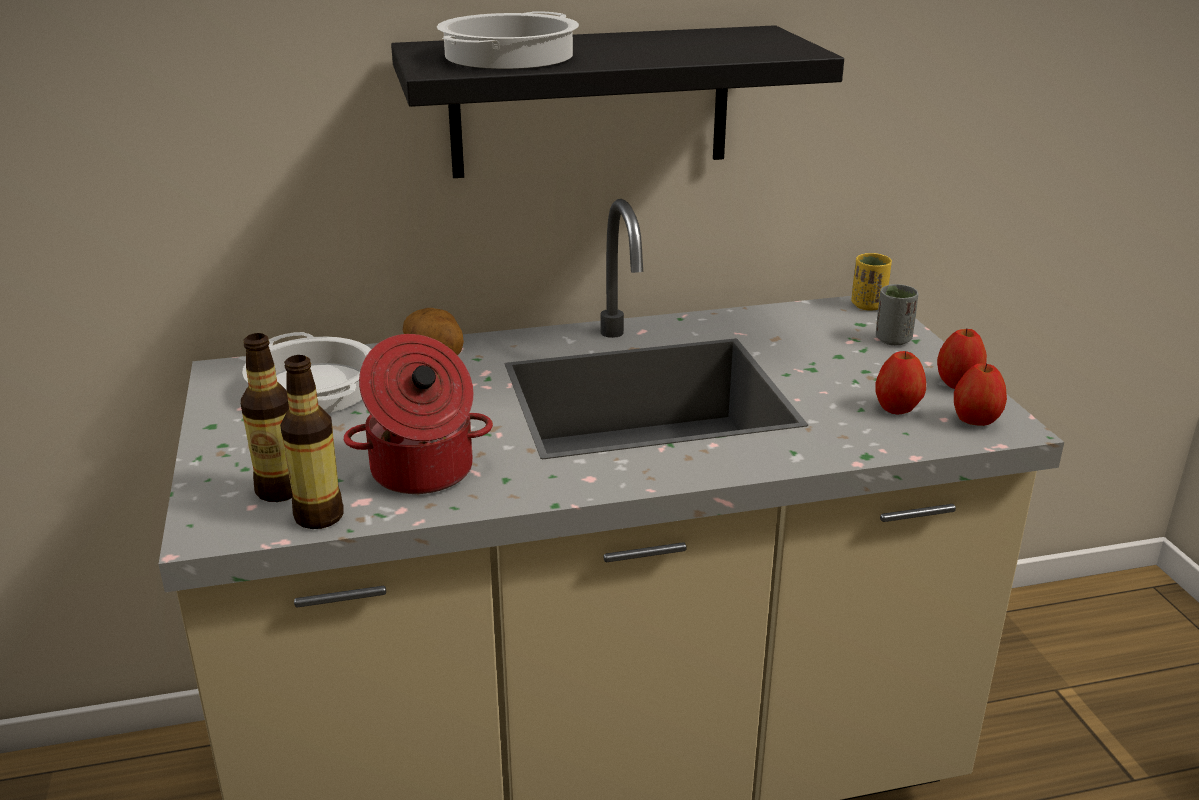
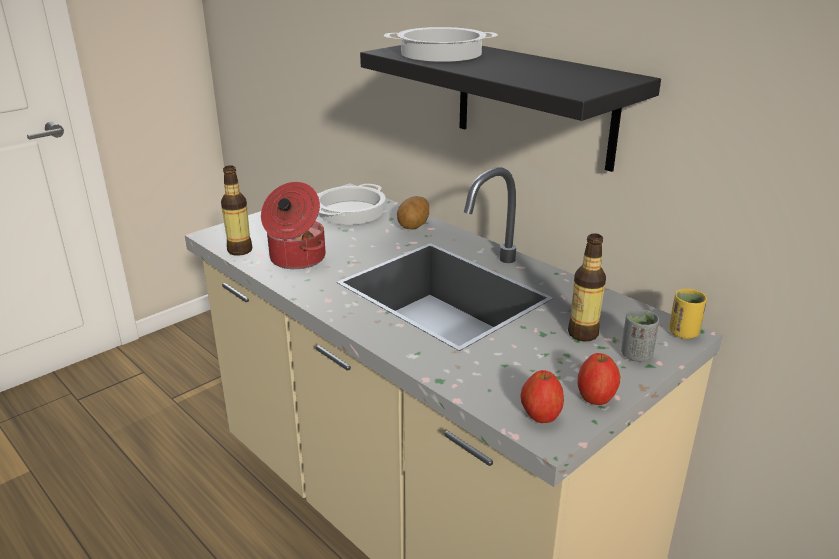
camera: 60 degrees right, 0 degrees up
(280, 490) = (254, 236): bottle -> bottle (583, 334)
(897, 409) = (521, 379): apple -> none

